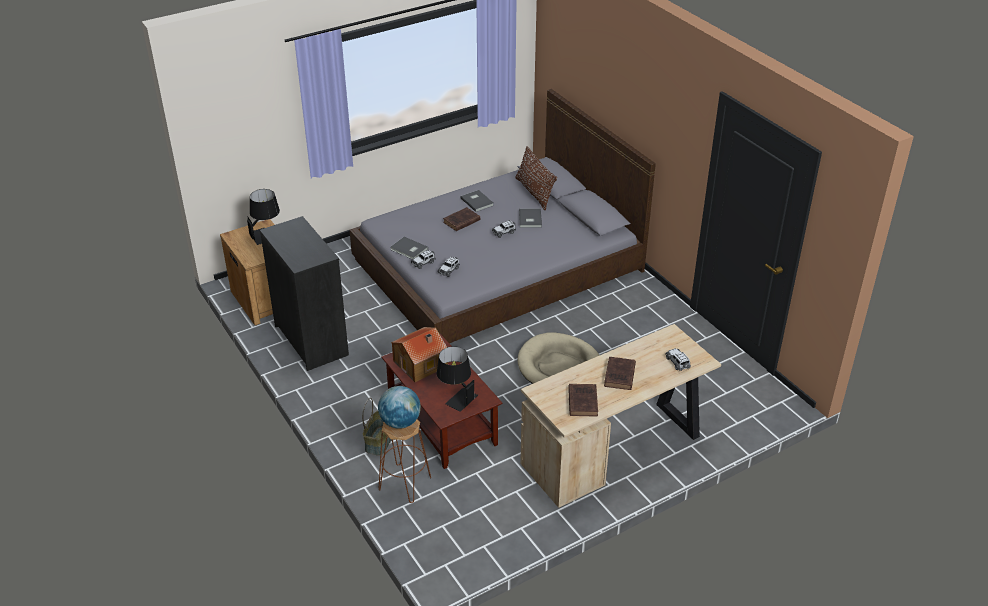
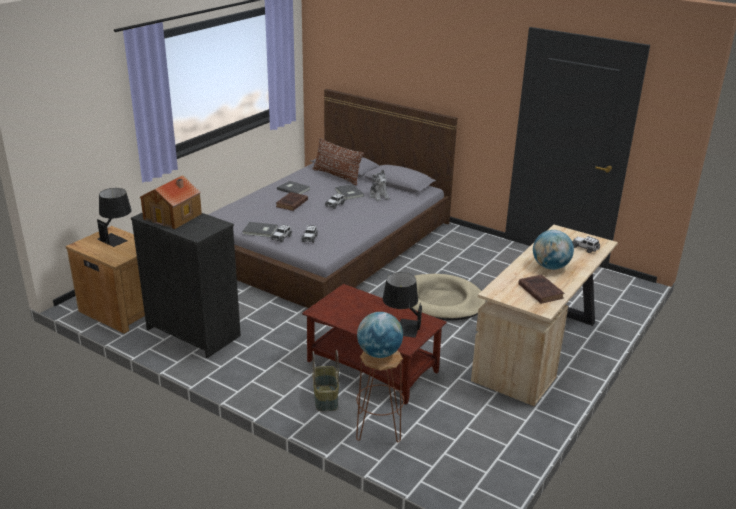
camera: 25 degrees left, 10 degrees down
(421, 363) = (346, 309): toy house -> toy house (174, 216)
(557, 230) = (379, 196): none -> plush toy
(619, 376) = (550, 267): brown book -> globe

